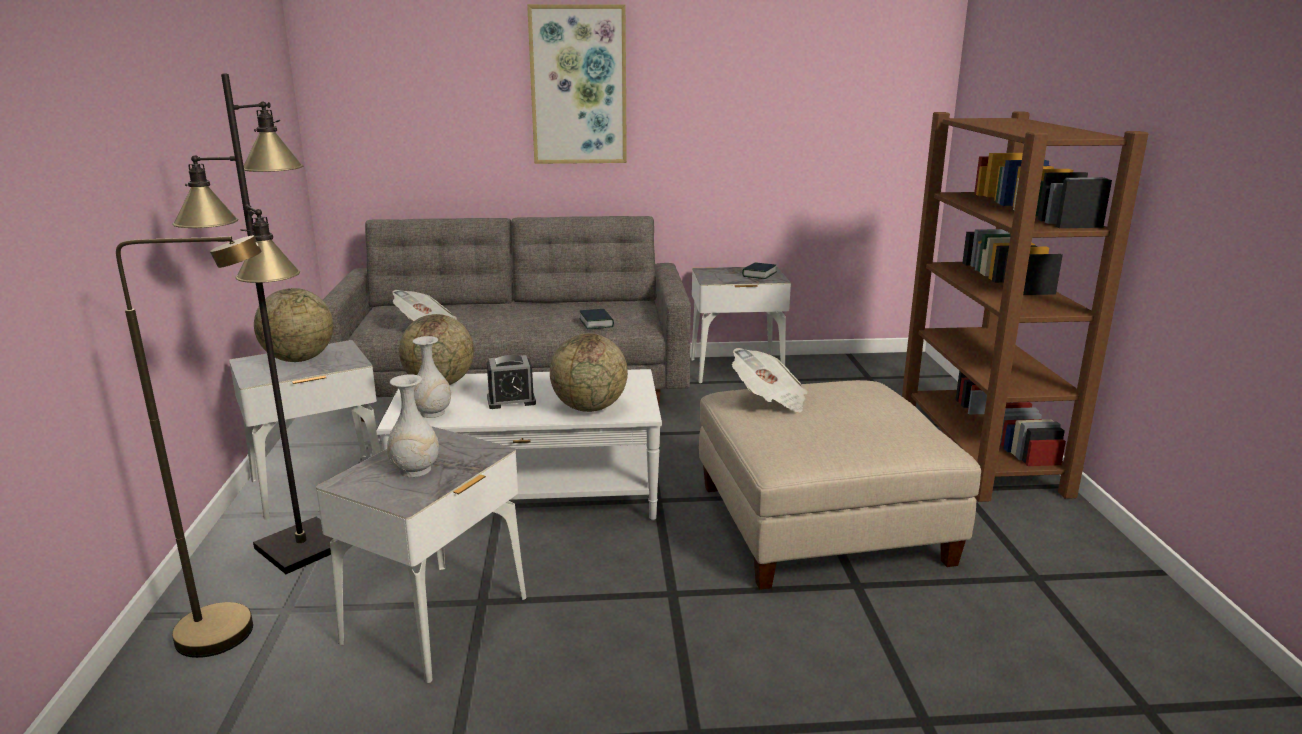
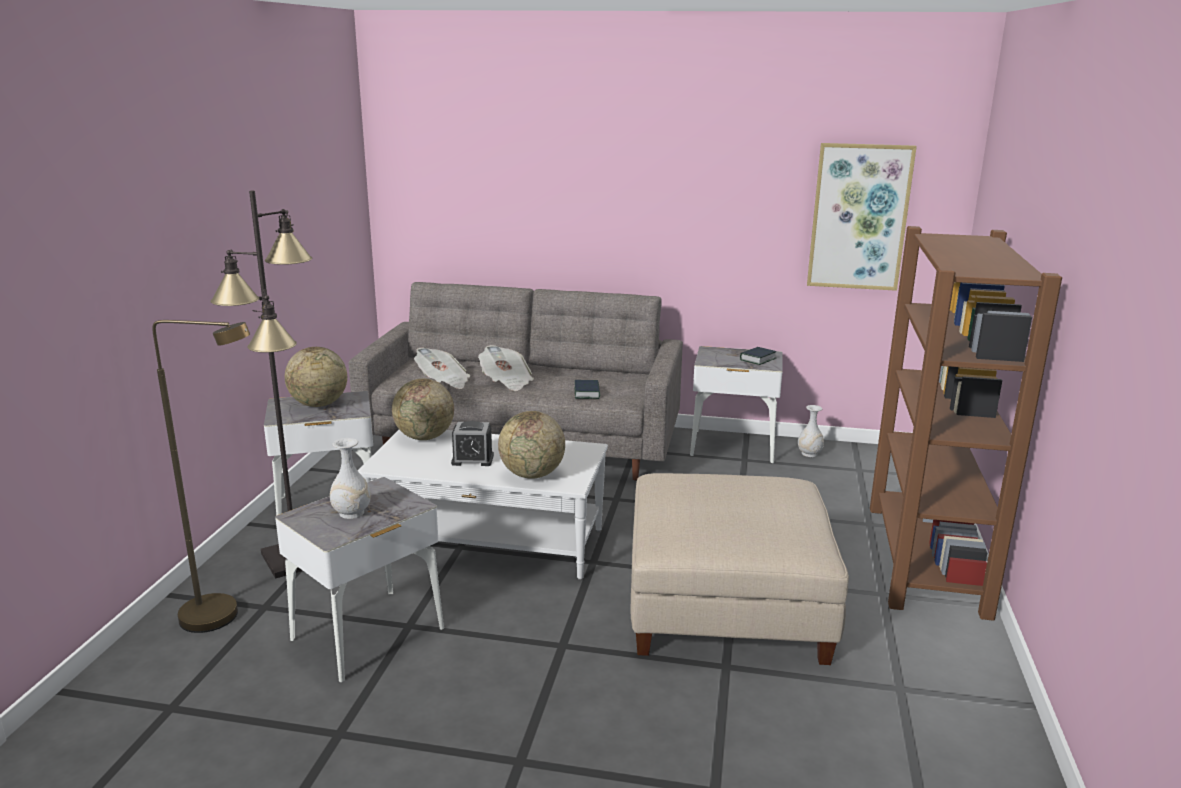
camera: 15 degrees right, 0 degrees up
(432, 413) = (405, 463): white vase -> white vase (809, 454)
(578, 86) = (602, 174): picture -> picture (859, 217)
(769, 400) = (689, 487): newspaper -> newspaper (506, 382)

